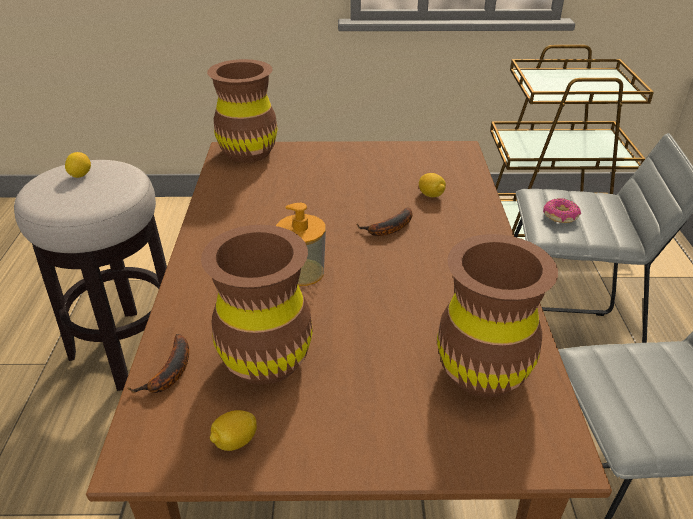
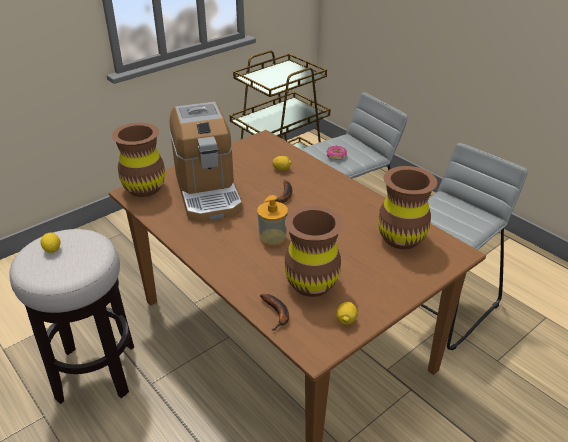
camera: 40 degrees left, 0 degrees up
(305, 184) = (208, 192): none -> coffee machine

